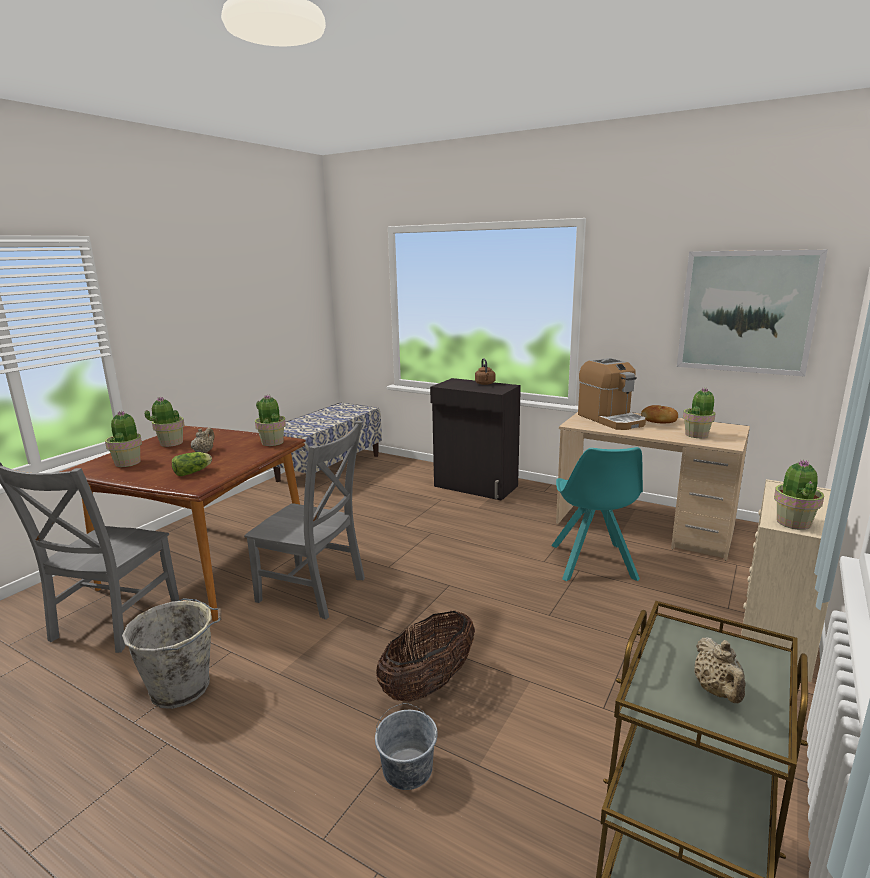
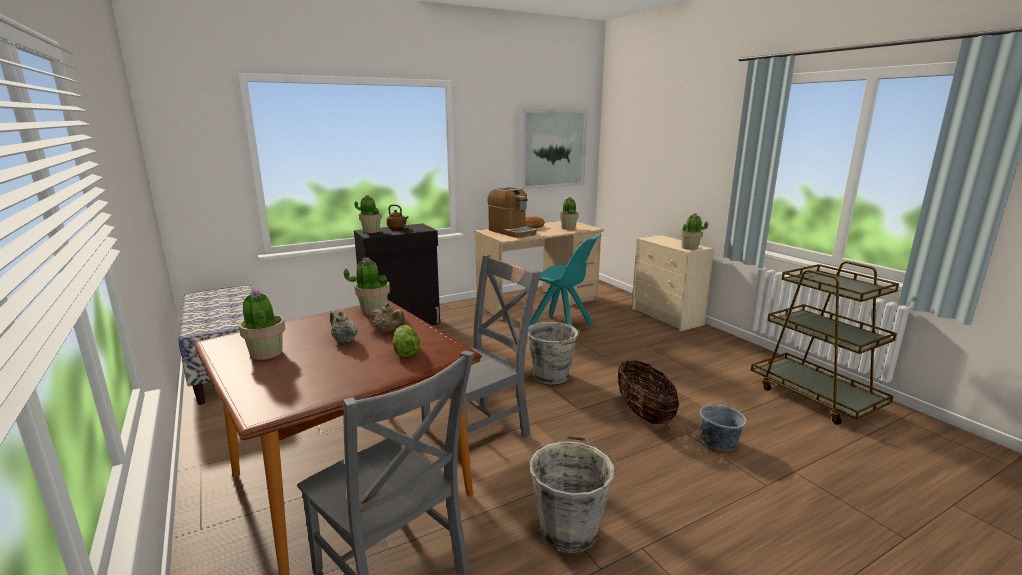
camera: 60 degrees left, 0 degrees up
(128, 462) = (299, 381): potted plant -> potted plant (371, 231)
(455, 595) = (552, 377): none -> grey bucket
(611, 419) = (512, 232): coffee machine -> coffee machine turned 45 degrees clockwise
(717, 691) = (845, 285): beige teapot -> beige teapot (389, 331)

